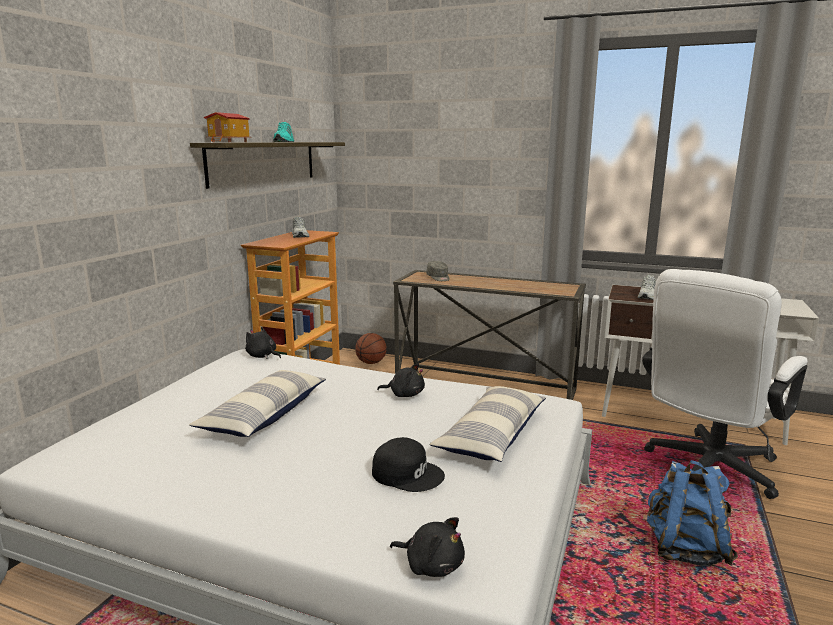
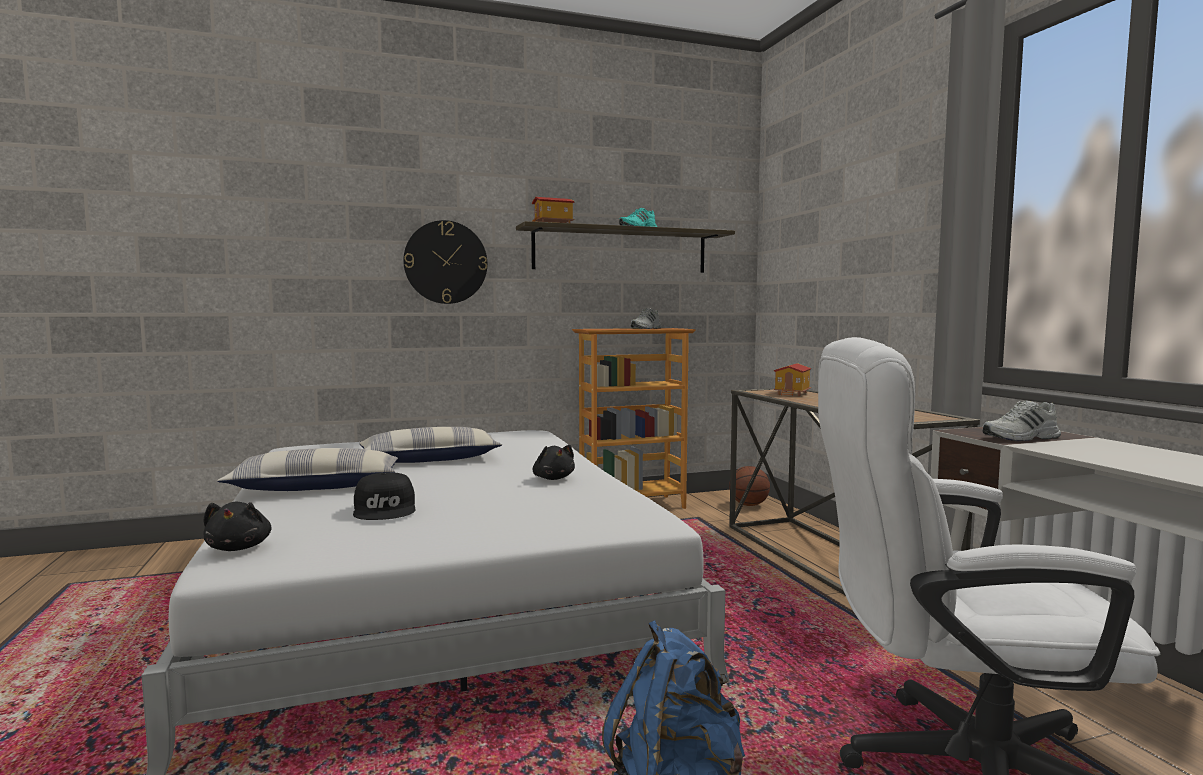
camera: 50 degrees right, 10 degrees down
(134, 190) = (445, 262): none -> wall clock
(262, 356) = (536, 434): black plush toy -> none
(438, 278) = (792, 394): grey cap -> toy house
(492, 435) = (517, 517): pillow -> pillow (316, 487)

